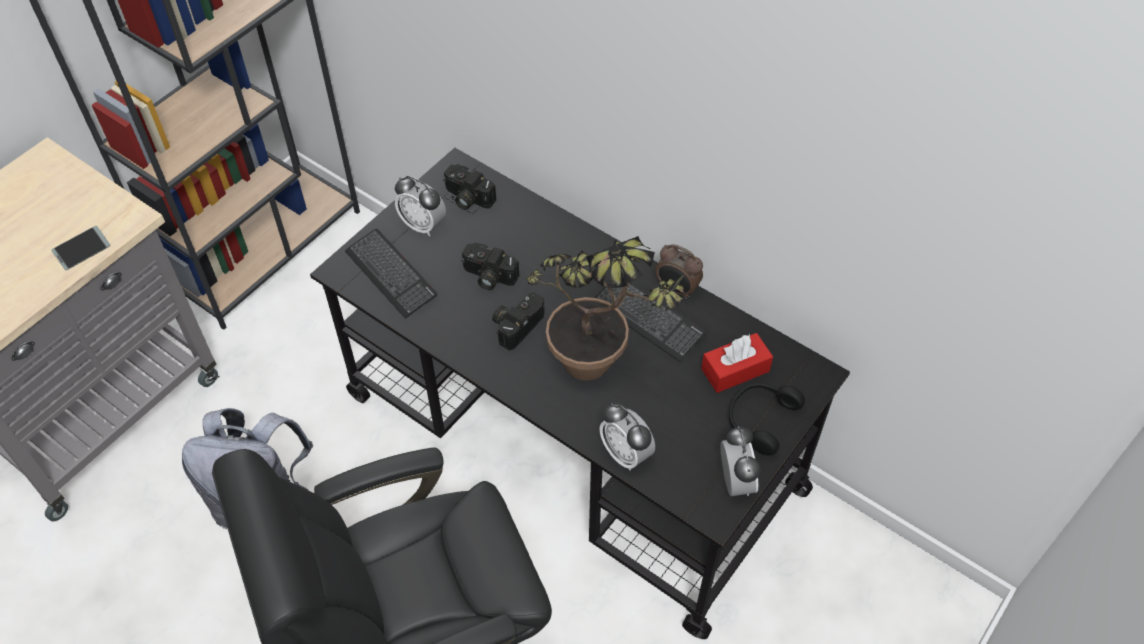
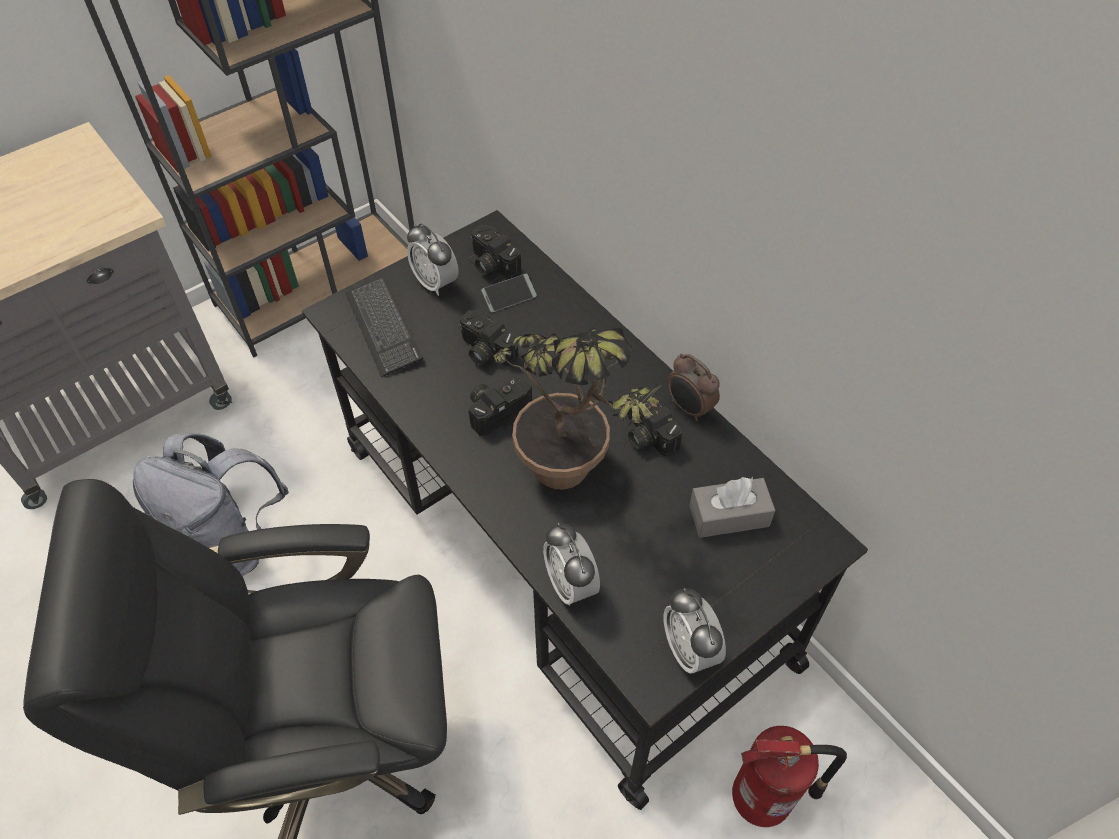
camera: 15 degrees right, 0 degrees up
(83, 251) = (71, 238): phone -> phone (509, 297)
(648, 318) = (645, 434): keyboard -> camera
(735, 370) = (729, 515): red tissue box -> grey tissue box
(735, 481) = (689, 650): alarm clock -> alarm clock turned 150 degrees clockwise
(760, 420) = (741, 582): black headphones -> none
(804, 604) = (765, 798): none -> fire extinguisher

